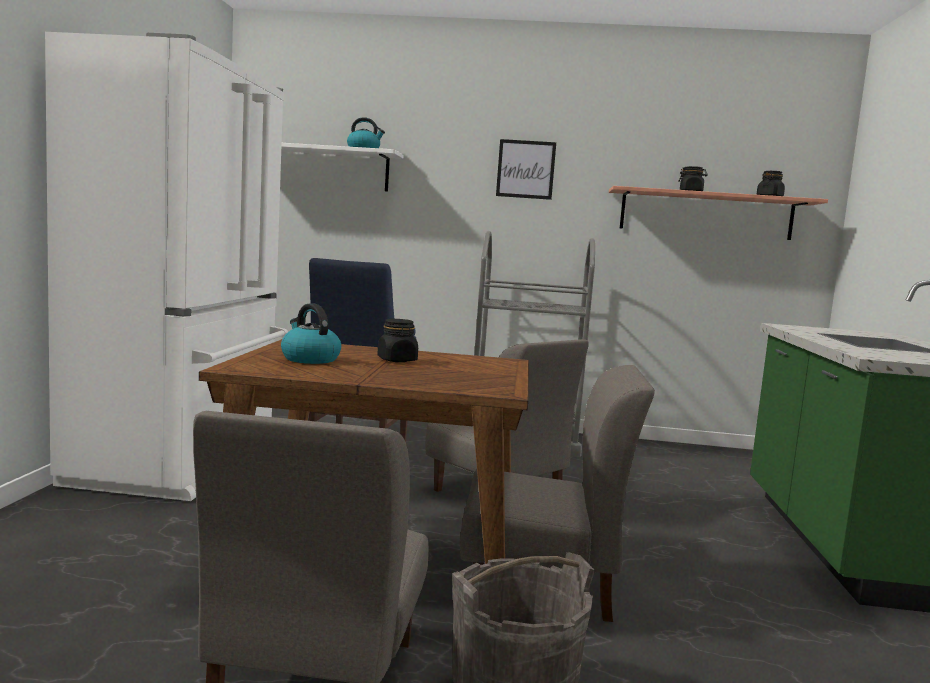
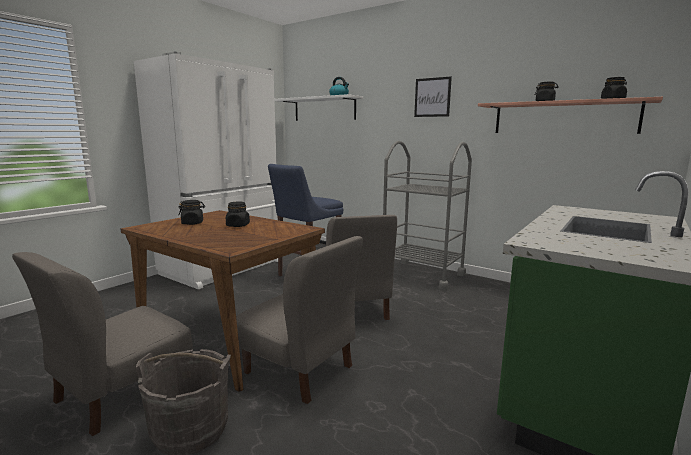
camera: 30 degrees right, 5 degrees up
(309, 359) = (192, 223): kettle -> black jar

